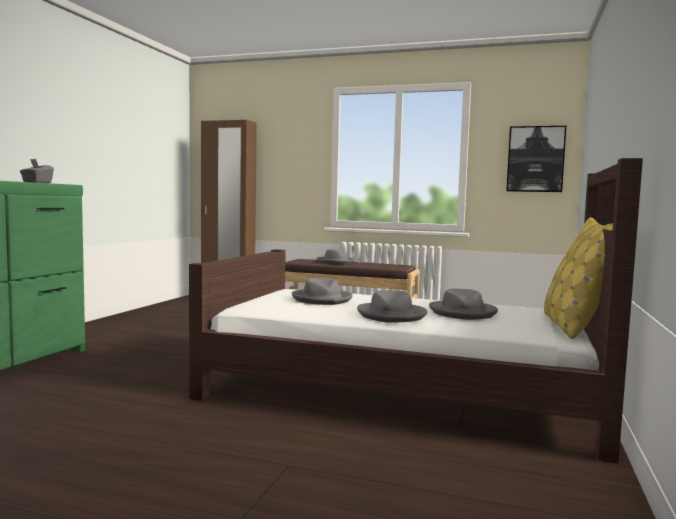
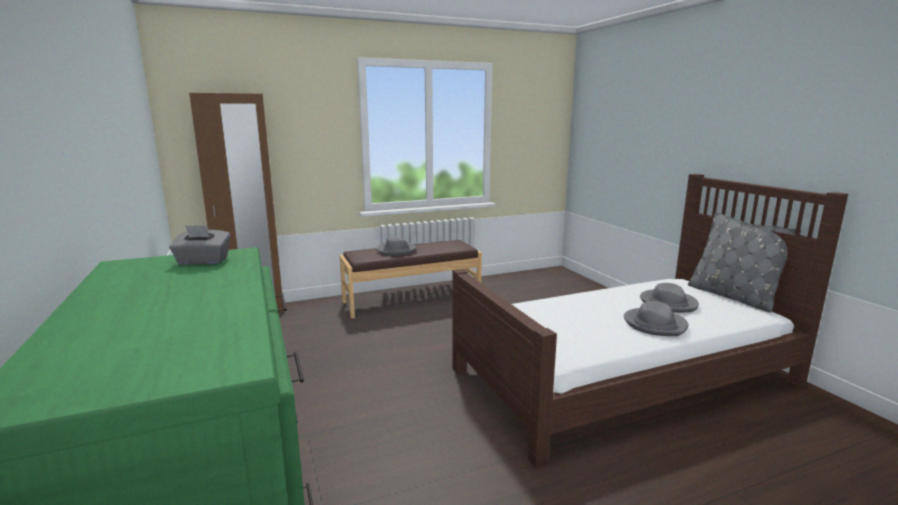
camera: 40 degrees left, 10 degrees up
(322, 299) = (559, 319): grey hat -> none
(535, 159) = (540, 135): picture -> none
(573, 326) = (732, 296): yellow pillow -> grey pillow

